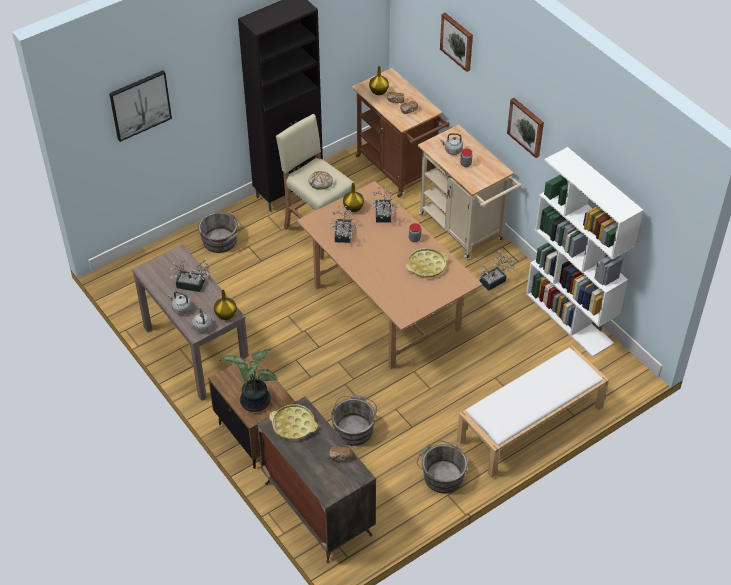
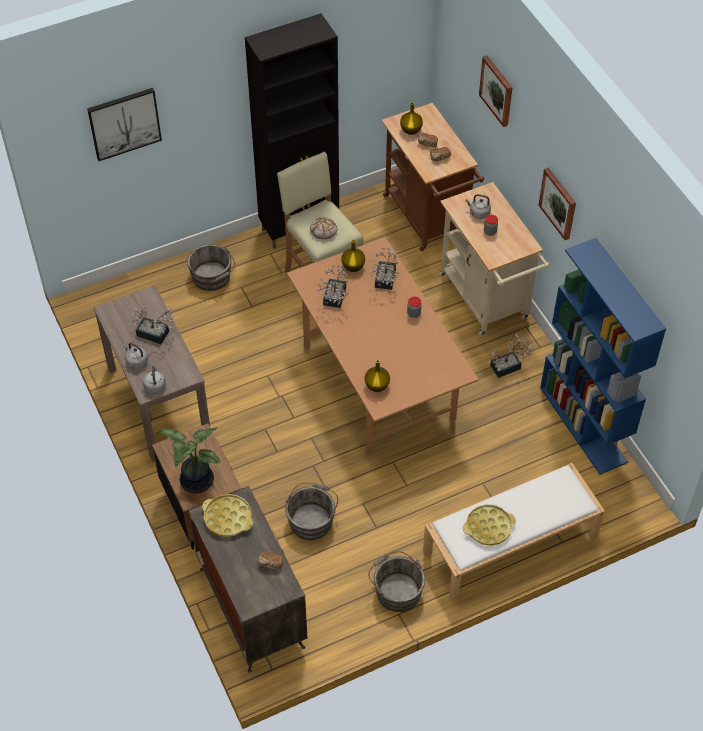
camera: 10 degrees right, 5 degrees up
(225, 315) = (183, 376): yellow vase -> yellow vase (376, 386)
(426, 266) = (420, 348): yellow tray -> yellow tray (488, 527)
(570, 318) = (584, 424): white bookcase -> blue bookcase

